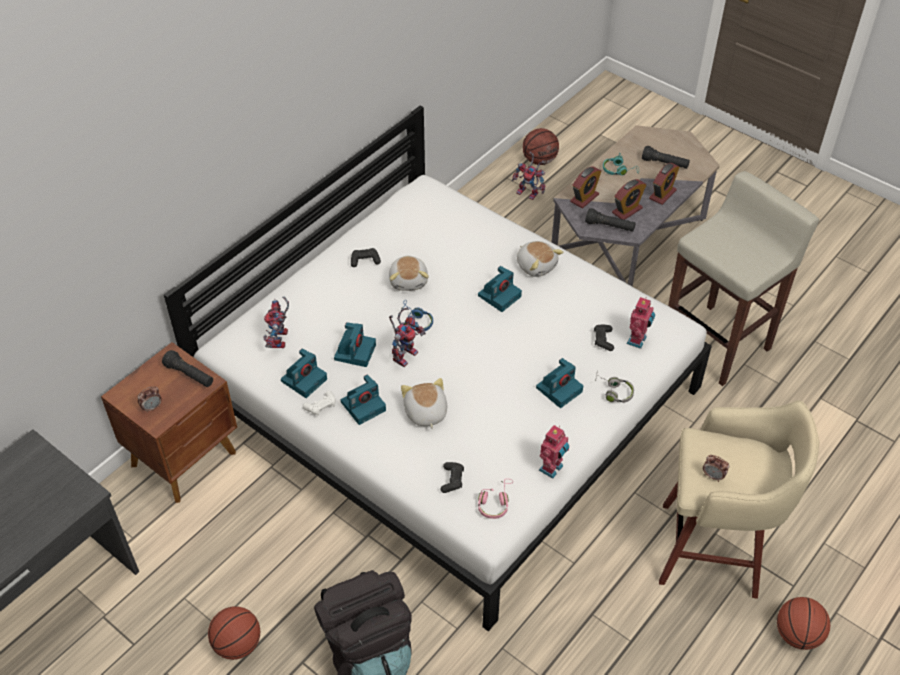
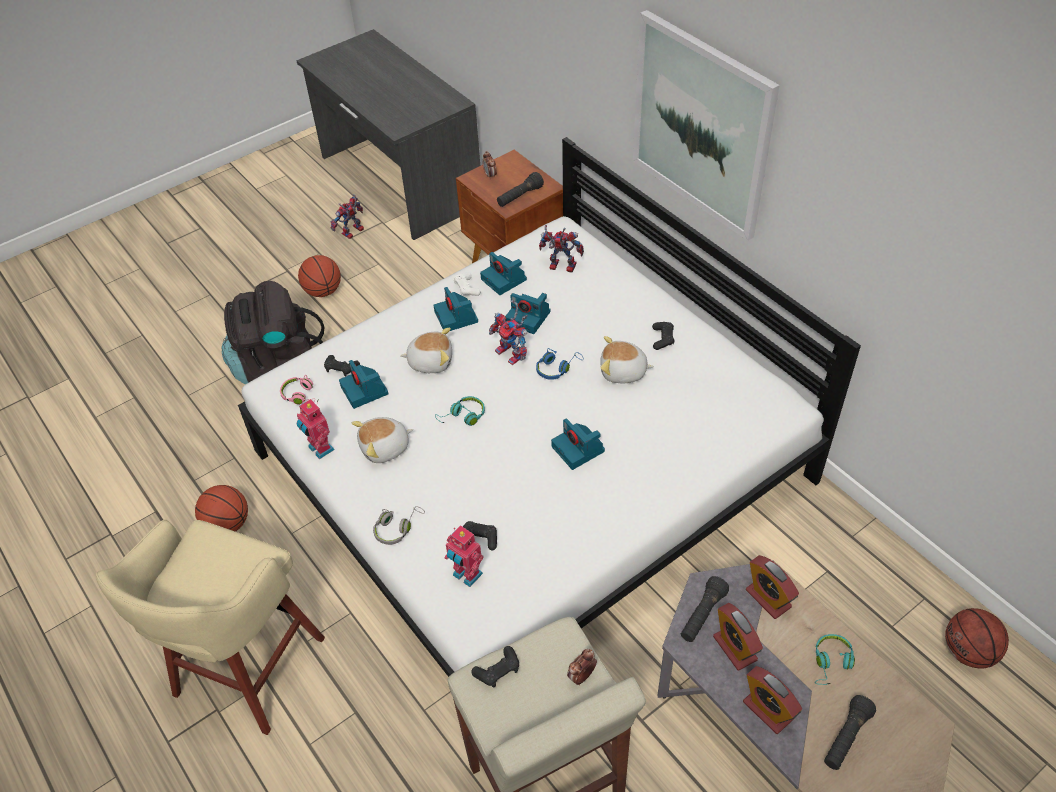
camera: 105 degrees right, 0 degrees up
(272, 121) = (701, 125): none -> picture
(485, 375) = (463, 416): none -> turquoise headphones
(529, 193) = (888, 621): toy robot -> toy robot (352, 233)
(536, 265) = (623, 497): plush toy -> plush toy (385, 448)
(559, 389) = (420, 478): camera -> camera (365, 391)
(713, 476) = (204, 551): alarm clock -> alarm clock (581, 676)
(736, 265) = (498, 670): none -> black game controller
(797, 634) = (114, 721): basketball -> basketball (228, 524)

